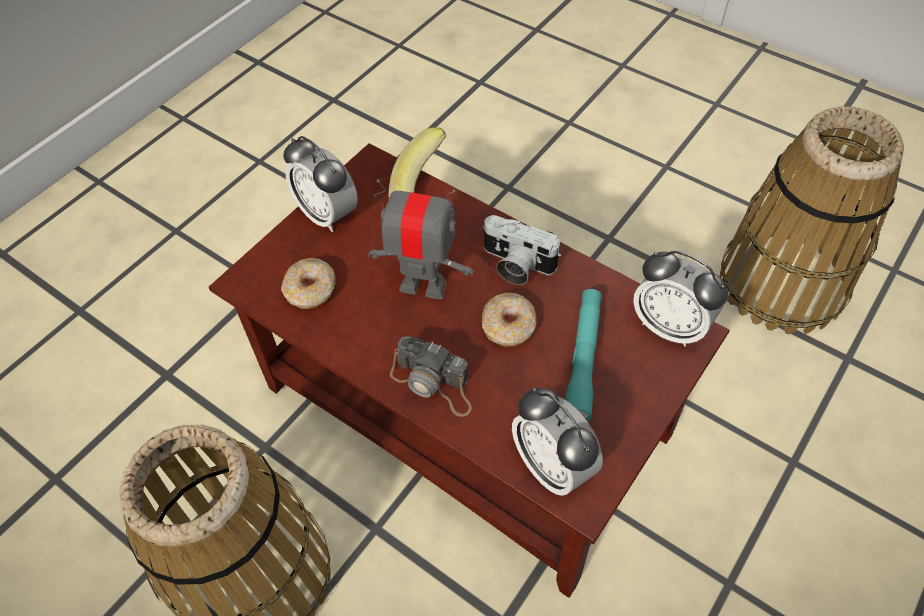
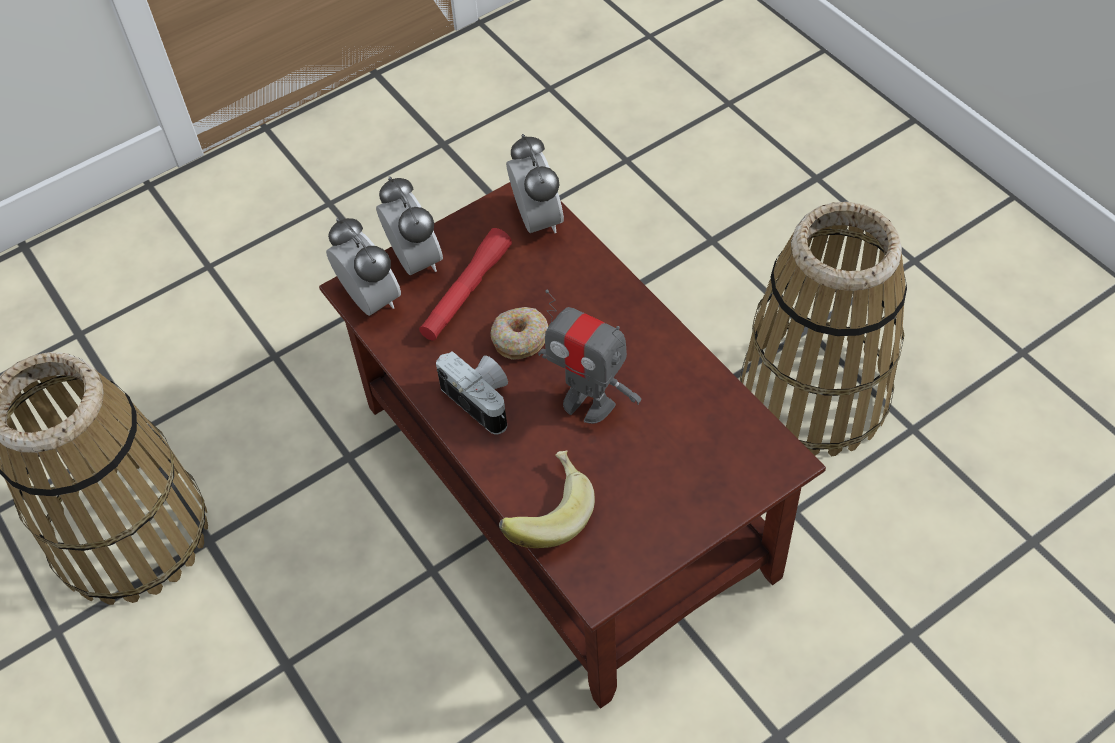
camera: 160 degrees left, 0 degrees up
(311, 290) = (710, 429): donut -> none
(327, 214) = (672, 523): alarm clock -> alarm clock (415, 261)
(434, 383) = (611, 306): camera -> none
(583, 359) = (466, 292): turquoise flashlight -> red flashlight

